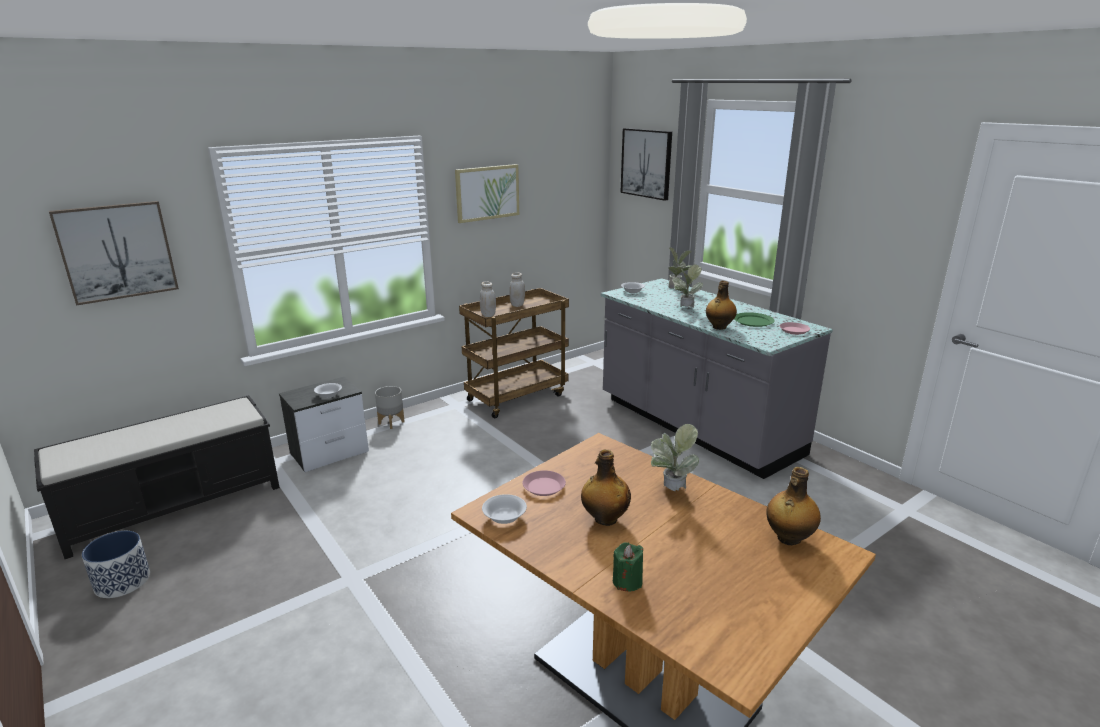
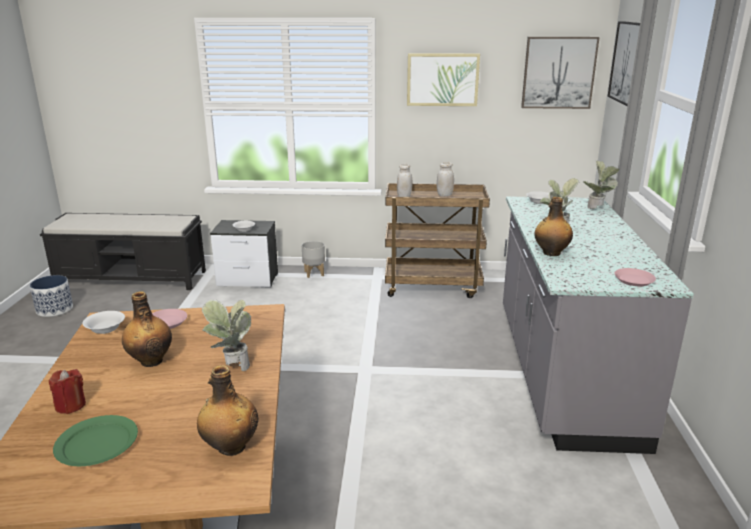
camera: 40 degrees right, 0 degrees up
(117, 251) = (130, 89): picture -> picture (558, 72)
(627, 581) = (70, 405): green candle -> red candle
(753, 321) = (605, 258): green plate -> green plate (98, 443)

